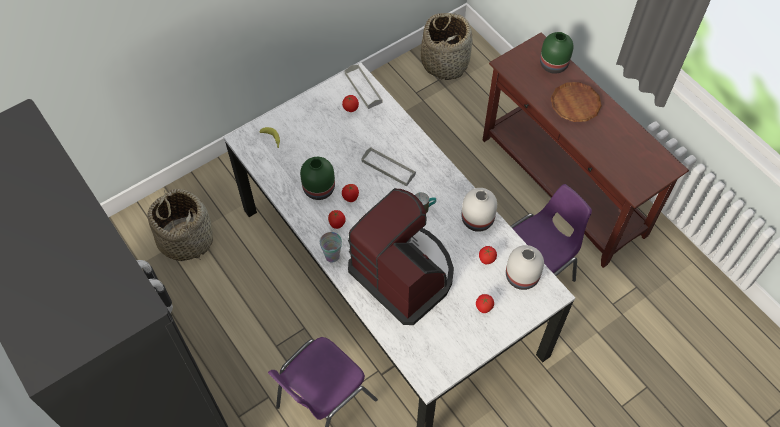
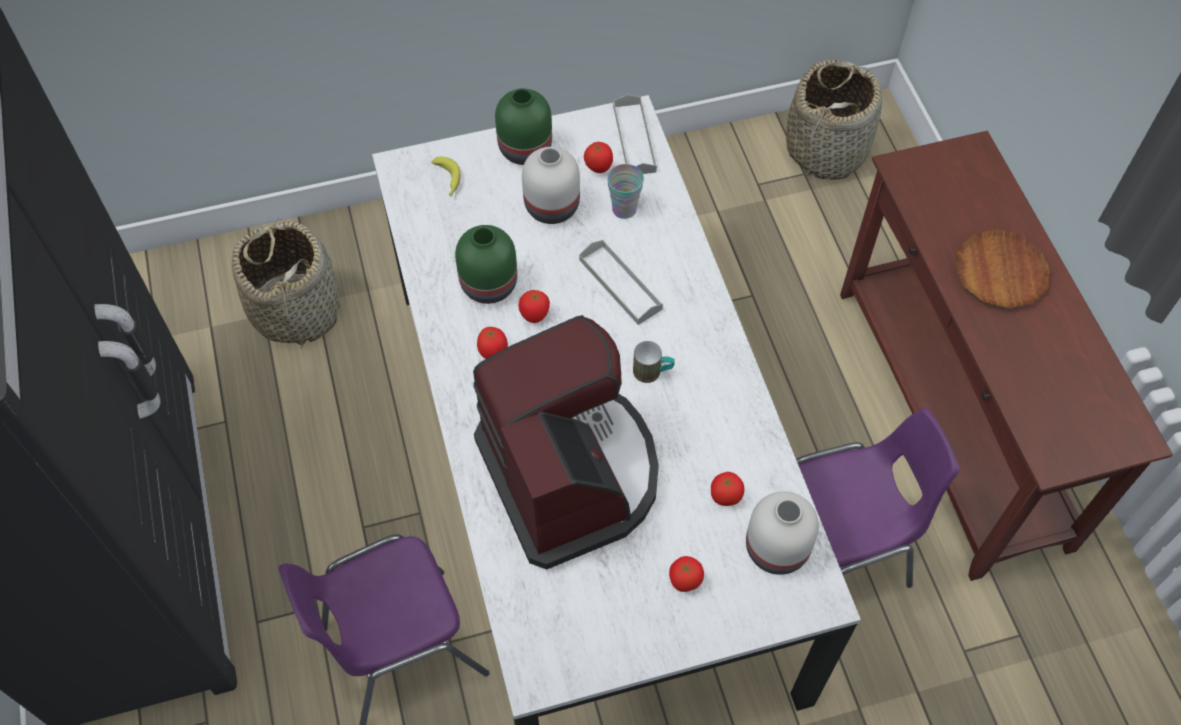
camera: 20 degrees right, 0 degrees up
(332, 256) = (462, 404): cup -> cup (624, 209)
(477, 219) = (739, 420): white vase -> white vase (553, 205)
(554, 65) = (987, 193): green vase -> green vase (525, 150)

